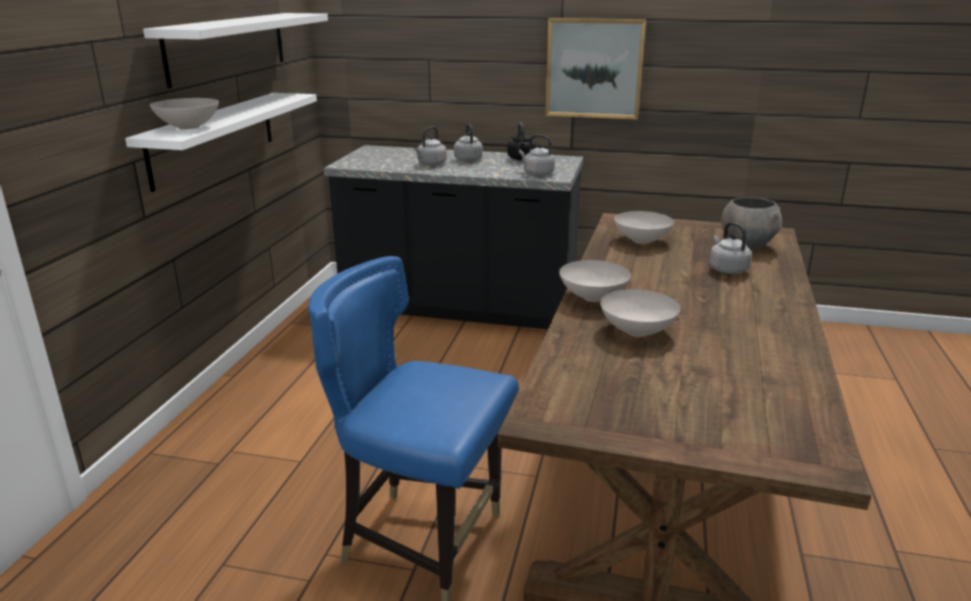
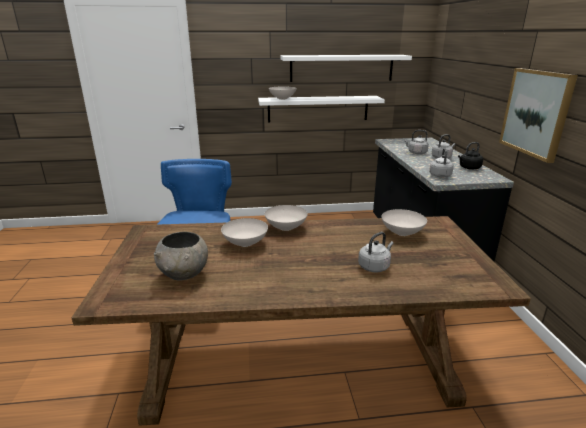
camera: 70 degrees right, 0 degrees up
(747, 245) = (444, 273): grey bowl -> grey bowl (184, 274)

